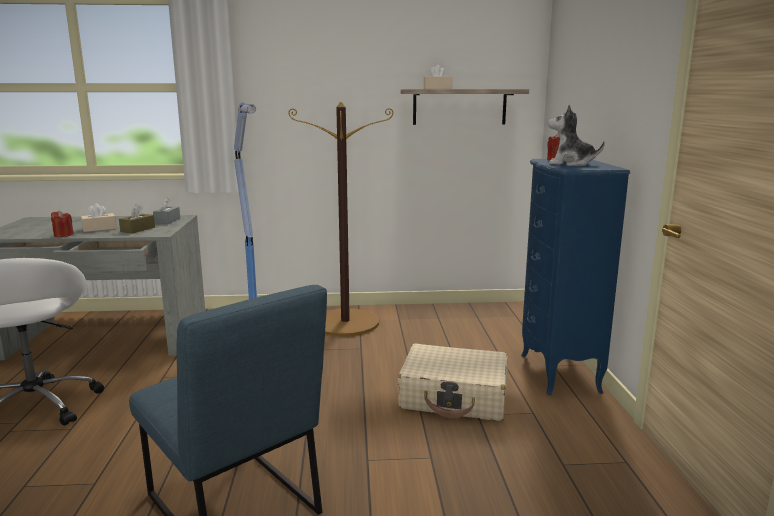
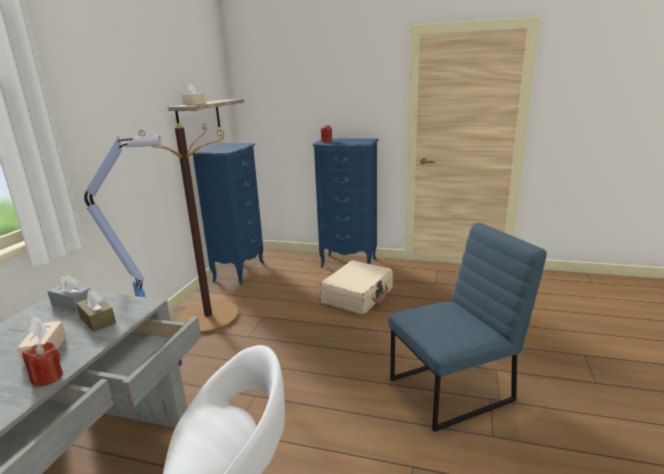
camera: 70 degrees left, 5 degrees up
(459, 313) = (241, 271): none -> blue dresser
(570, 164) = (347, 141): plush toy -> none

